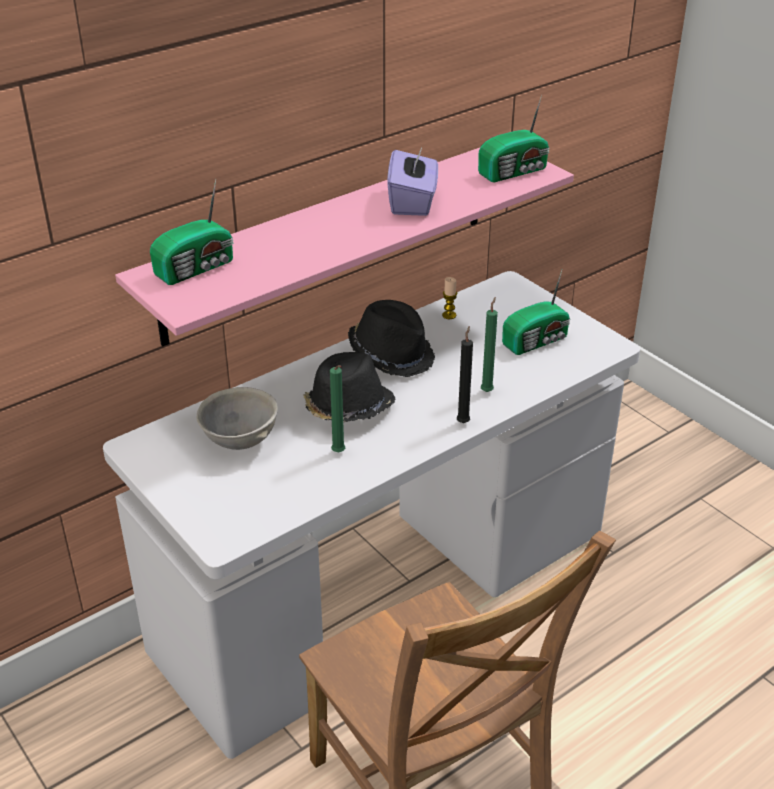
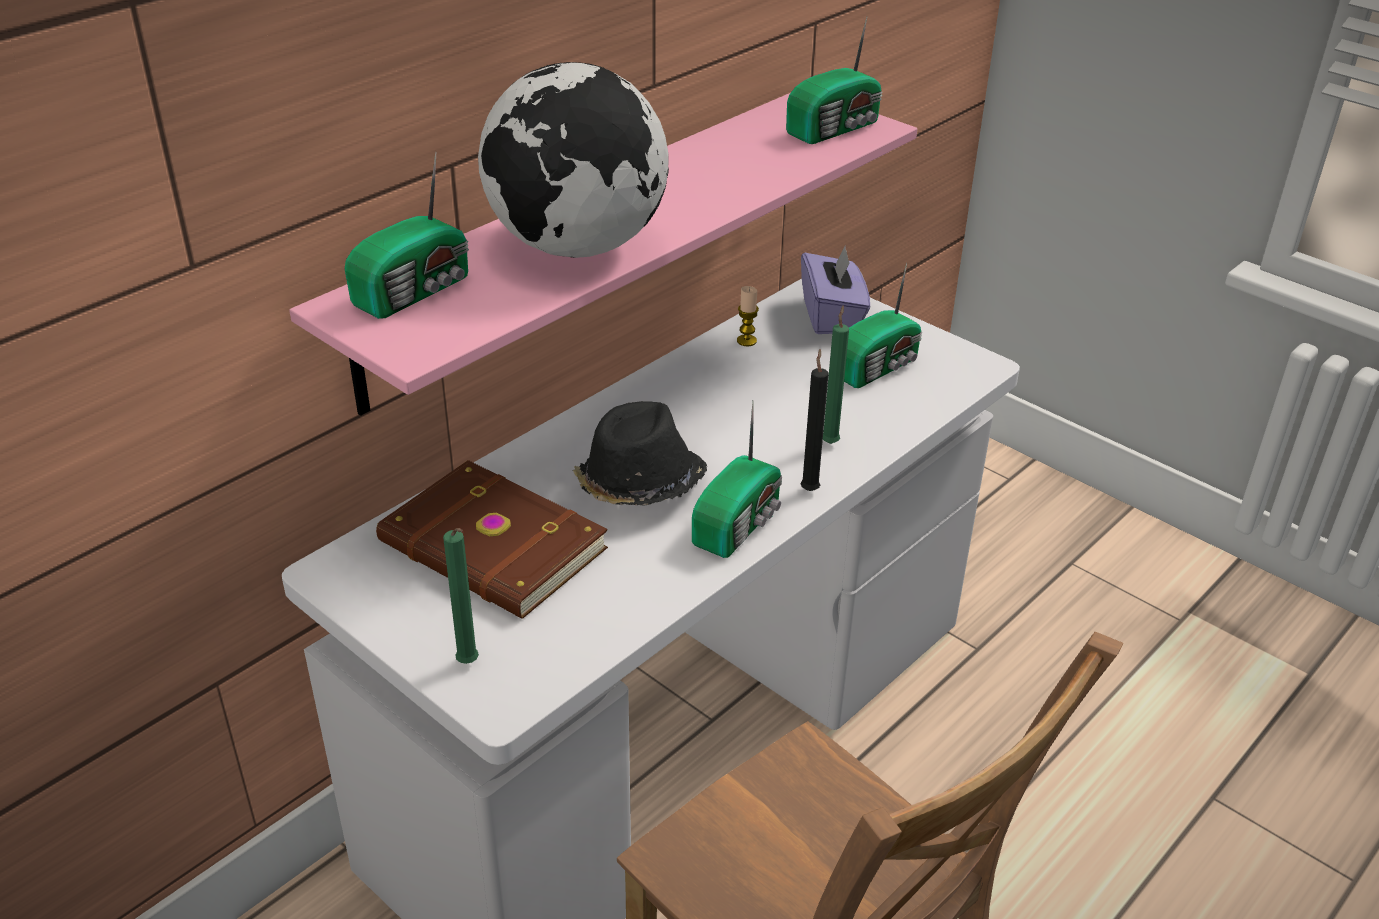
camera: 10 degrees left, 0 degrees up
(239, 441) = (491, 548): grey bowl -> brown book
(309, 246) = (577, 247): none -> globe
(339, 453) = (644, 552): green candle -> green candle (469, 664)
(392, 354) = (681, 402): black hat -> none
(409, 441) = (740, 524): none -> radio
(412, 202) = (707, 177): purple tissue box -> purple tissue box (832, 316)

